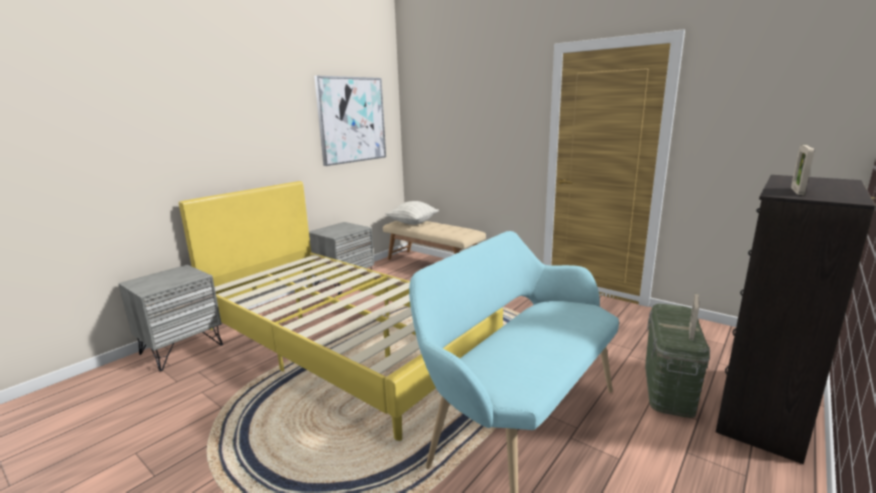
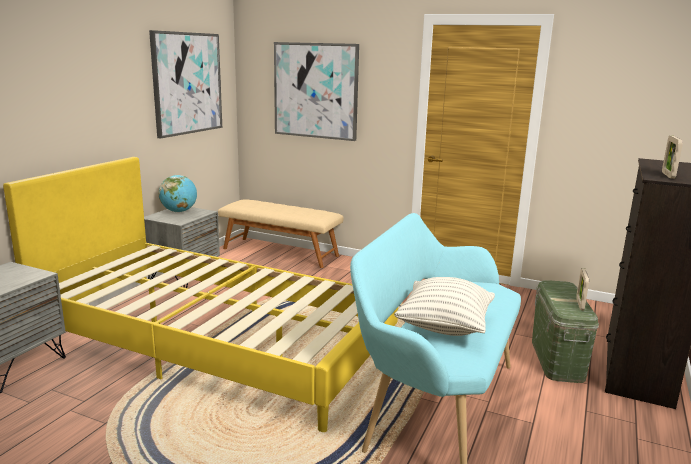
camera: 15 degrees left, 0 degrees up
(340, 227) = (179, 211): none -> globe
(413, 223) = (255, 205): pillow -> pillow (444, 327)
(461, 122) = (315, 91): none -> picture

